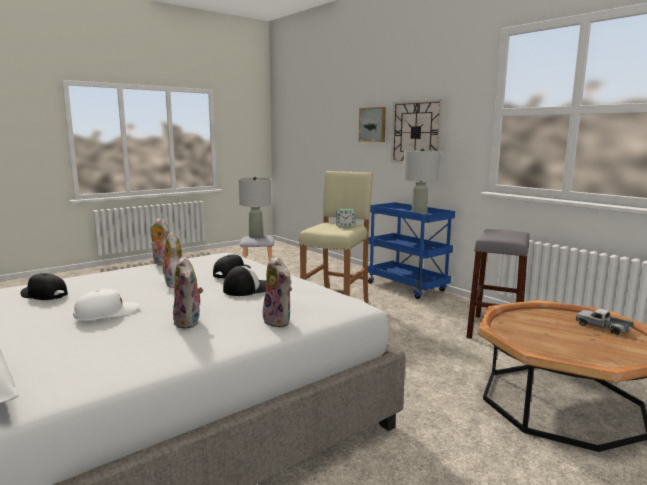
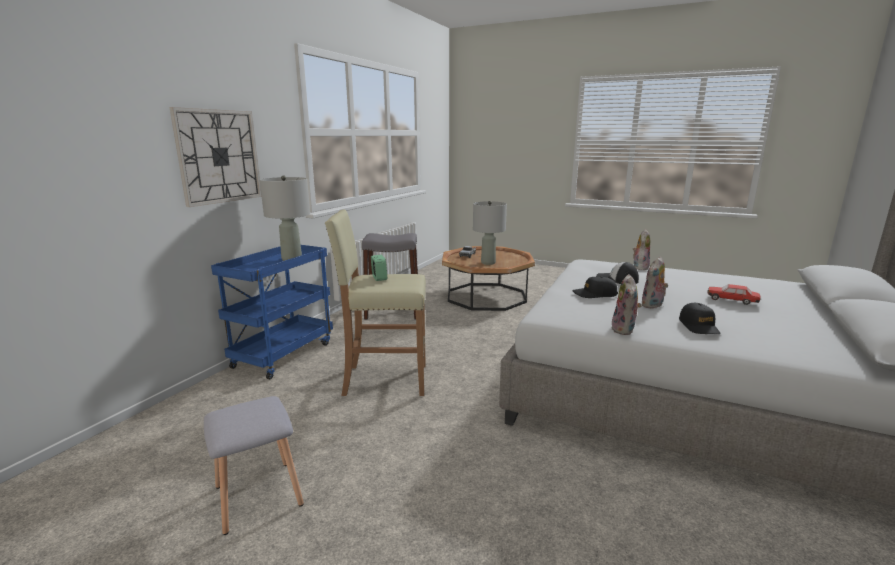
camera: 115 degrees left, 5 degrees up
(44, 295) = (779, 337): black cap -> black cap (699, 326)
(107, 313) = (732, 300): white cap -> toy car
(189, 322) = (686, 280): plush toy -> none
(256, 236) = (239, 418): grey table lamp -> grey table lamp (488, 262)
(373, 124) = (126, 146): picture -> none

